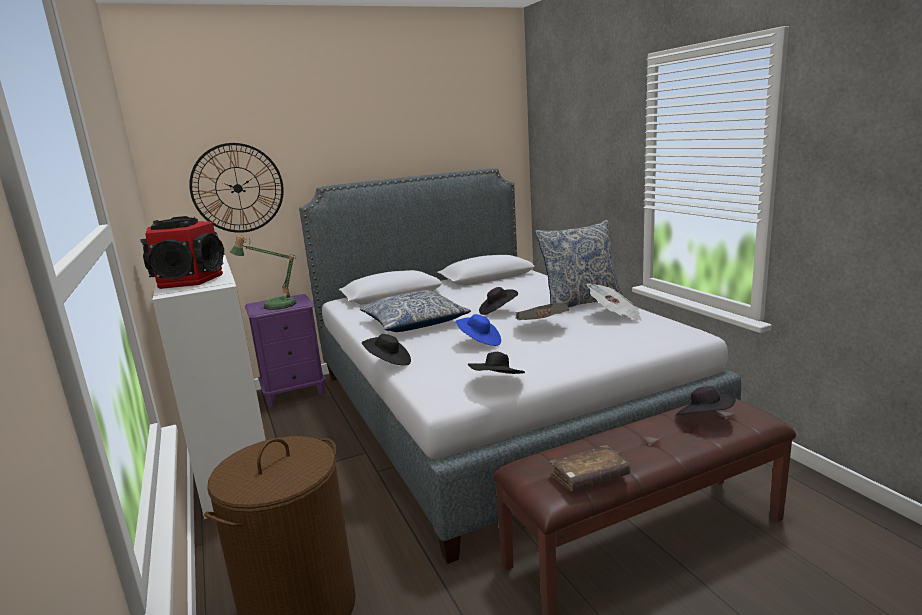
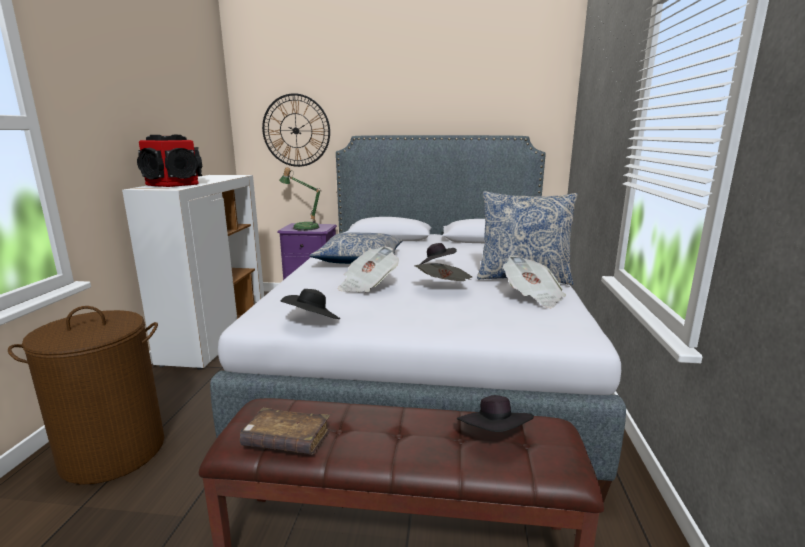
camera: 30 degrees right, 0 degrees up
(388, 363) = (282, 282): black hat -> none
(479, 342) = (367, 285): blue hat -> newspaper

